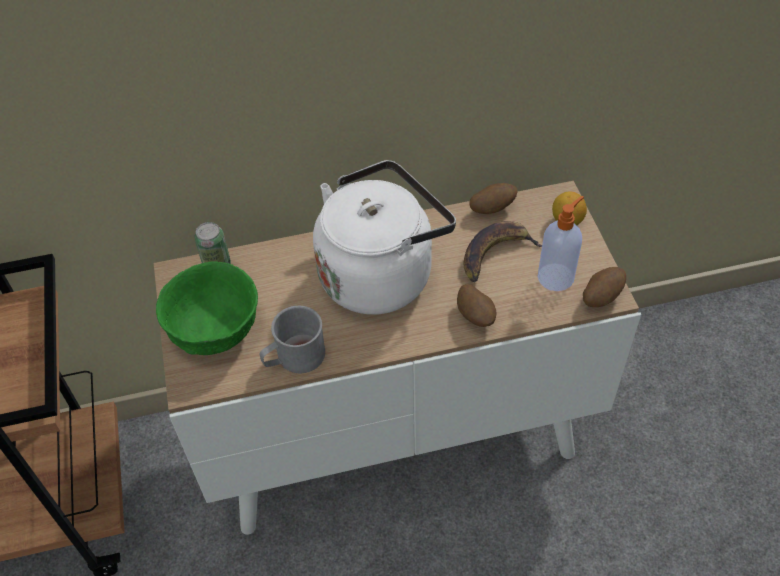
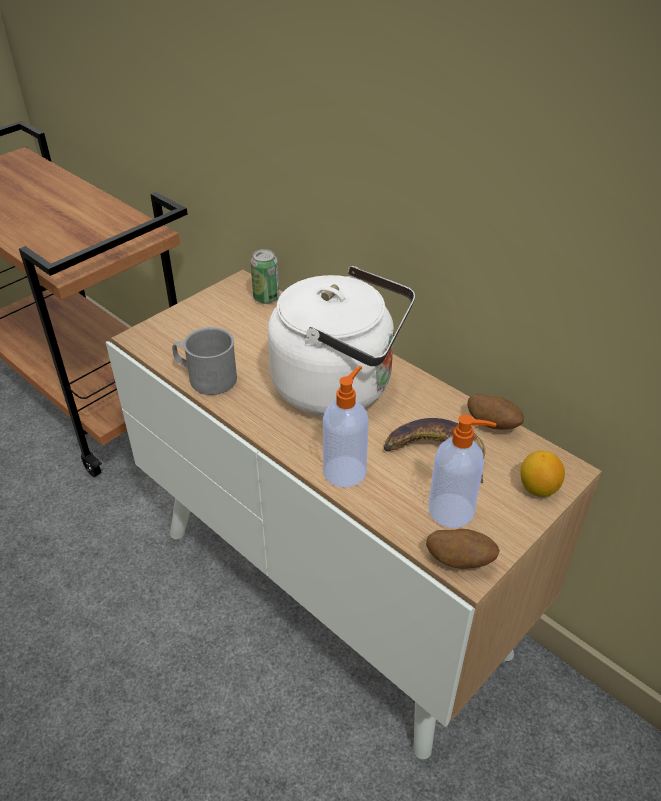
camera: 55 degrees right, 10 degrees down
(216, 330) = (202, 325): green bowl -> none
(475, 316) = (345, 470): potato -> soap dispenser

